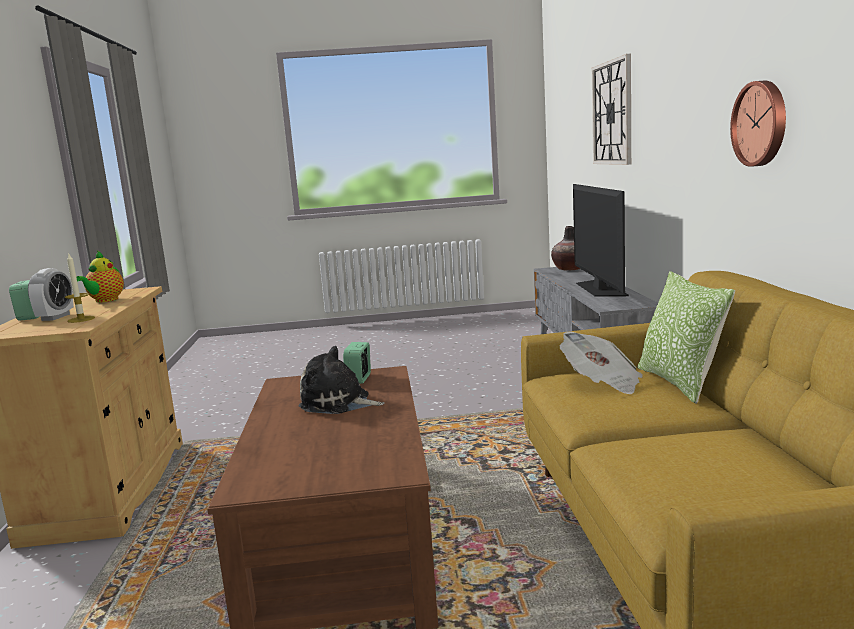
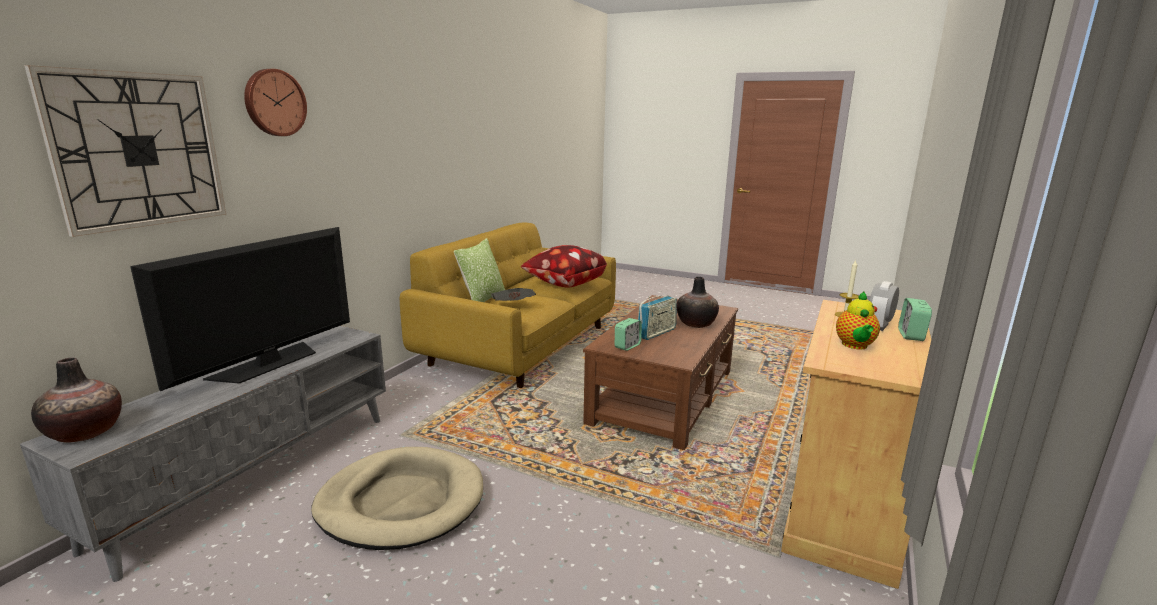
camera: 150 degrees left, 5 degrees up
(105, 300) = (855, 346): teapot -> teapot turned 150 degrees clockwise
(286, 435) = (696, 324): none -> vase
(338, 403) = (656, 333): plush toy -> radio
(473, 385) = (401, 502): none -> beige dog bed
(662, 455) = (564, 284): none -> pillow
(761, 123) = (413, 161): wall clock -> wall clock (274, 103)

